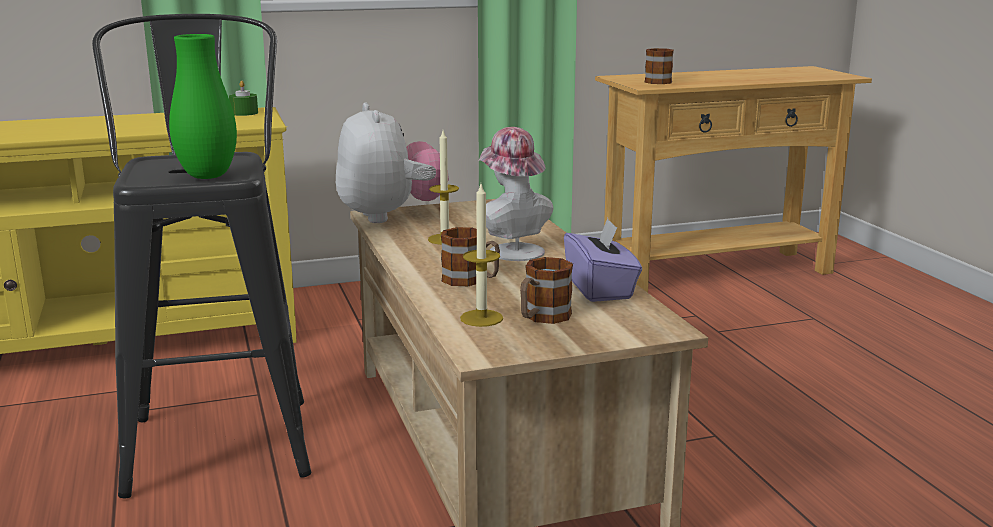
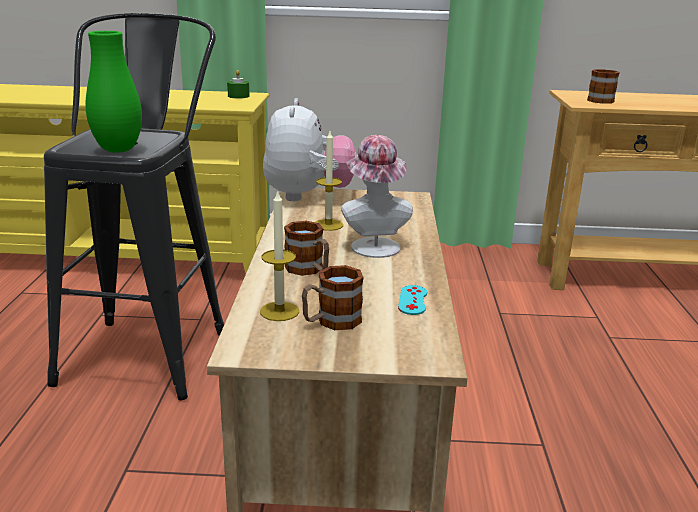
camera: 20 degrees right, 5 degrees up
(600, 289) = (413, 300): purple tissue box -> turquoise game controller

